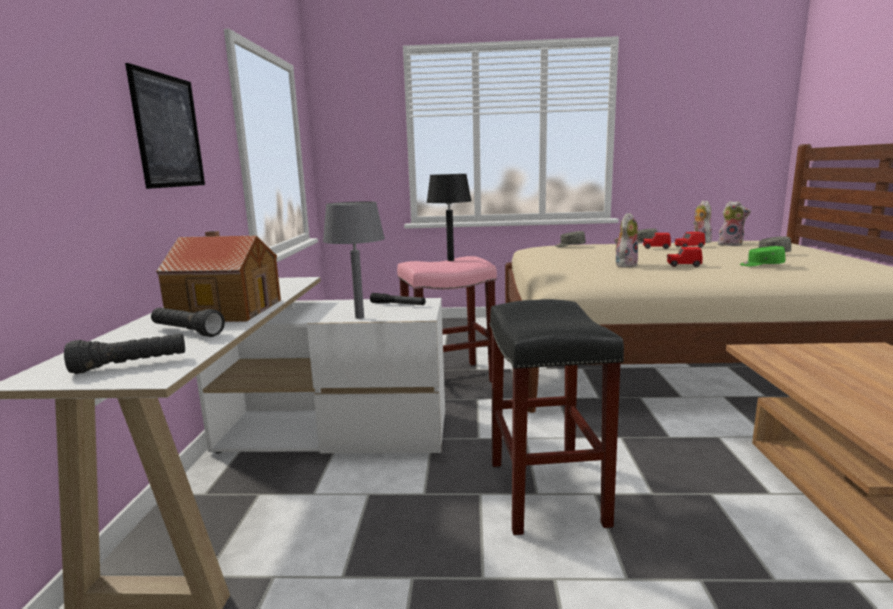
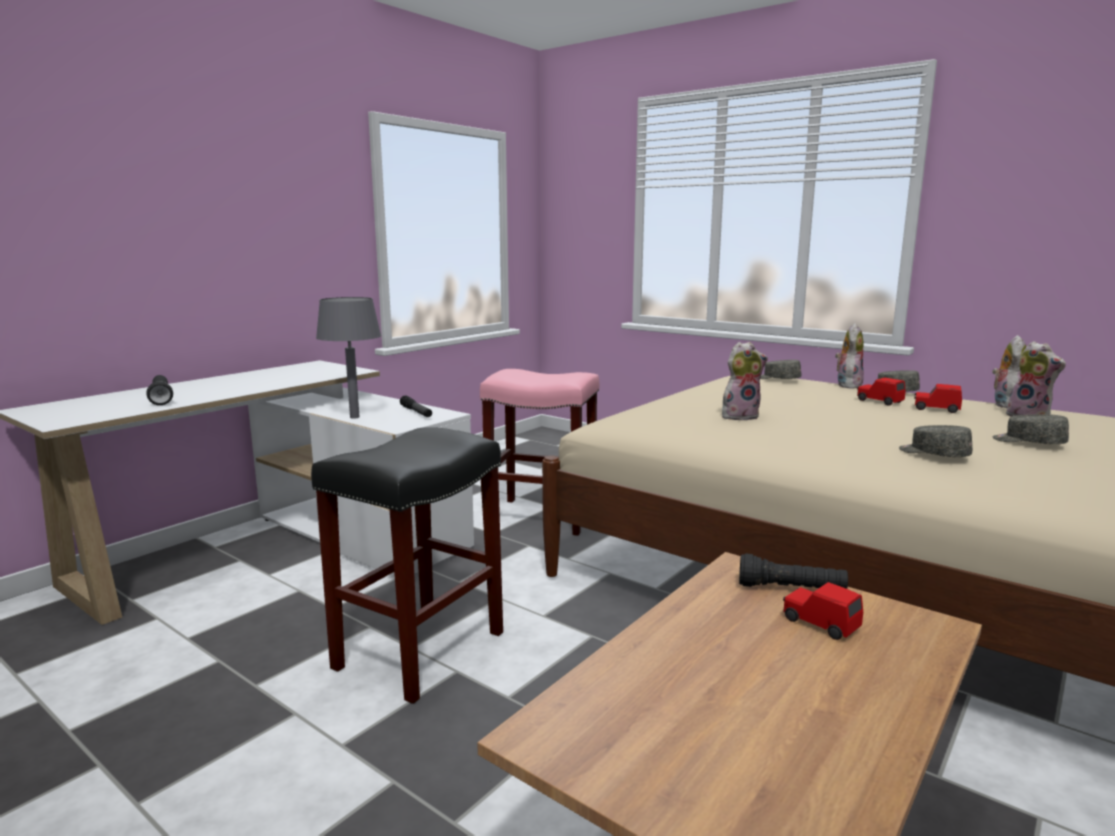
camera: 35 degrees right, 0 degrees up
(131, 365) = (74, 413): black flashlight -> black flashlight (791, 589)
(168, 131) = (251, 221): picture -> none
(226, 309) = (231, 387): toy house -> none
(450, 260) = (551, 374): black table lamp -> none
(610, 243) = (847, 385): none -> plush toy
(683, 265) = (812, 431): red toy car -> red toy car (820, 624)
(761, 265) = (933, 454): green cap -> grey cap

